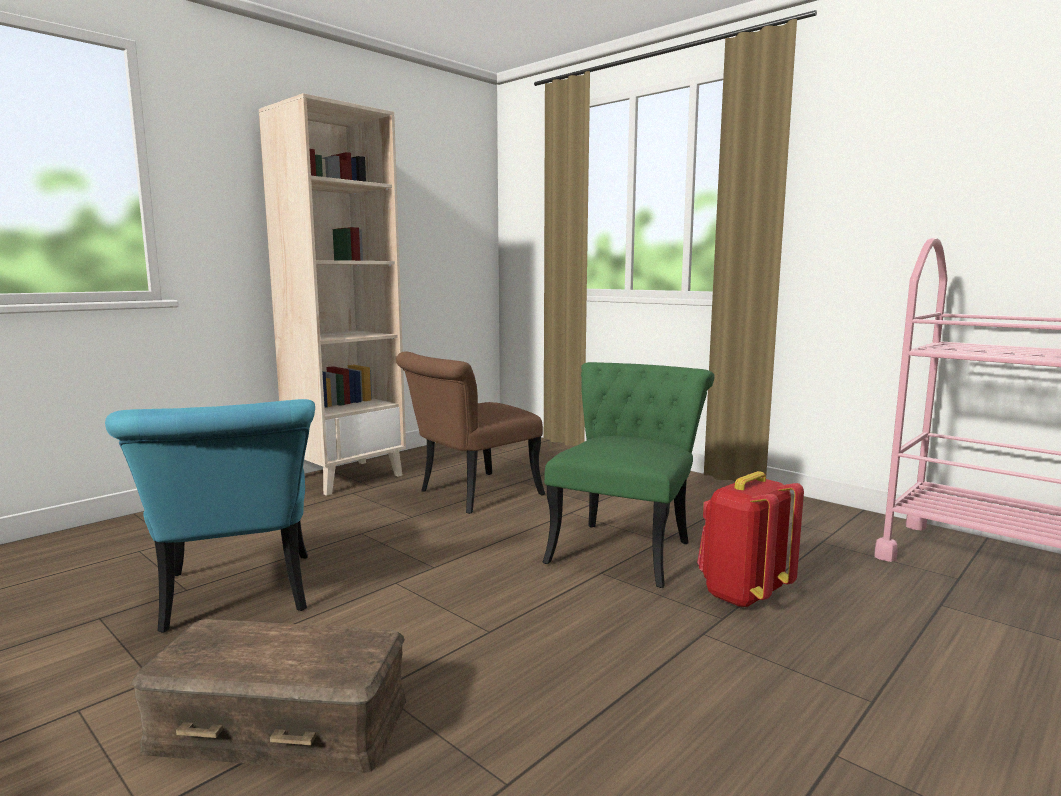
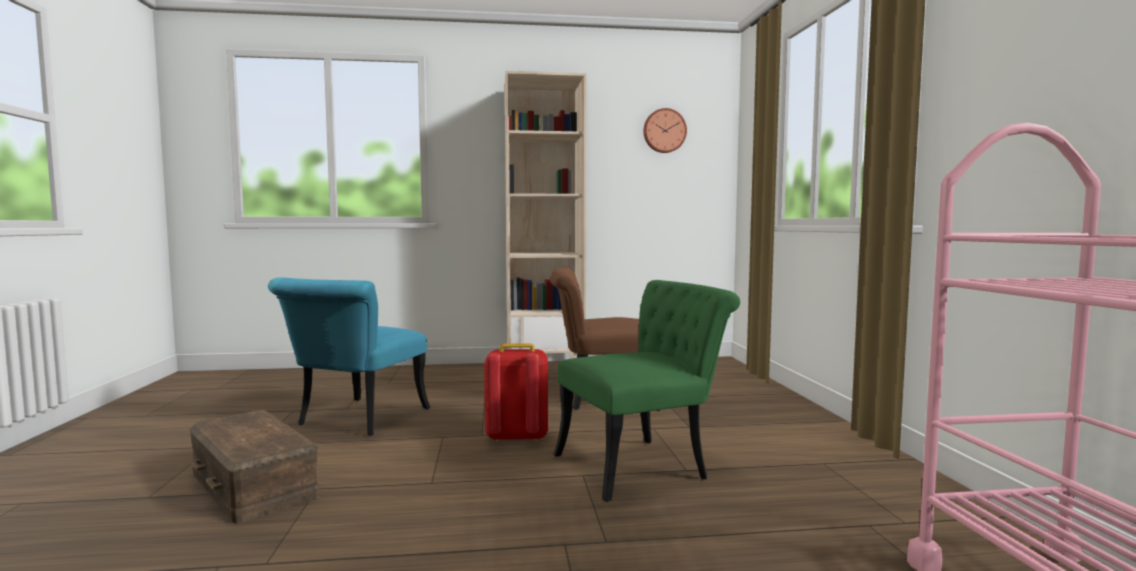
camera: 40 degrees right, 5 degrees down
(436, 186) = (664, 131): none -> wall clock
(743, 594) = (667, 533): red backpack -> red backpack (516, 437)

